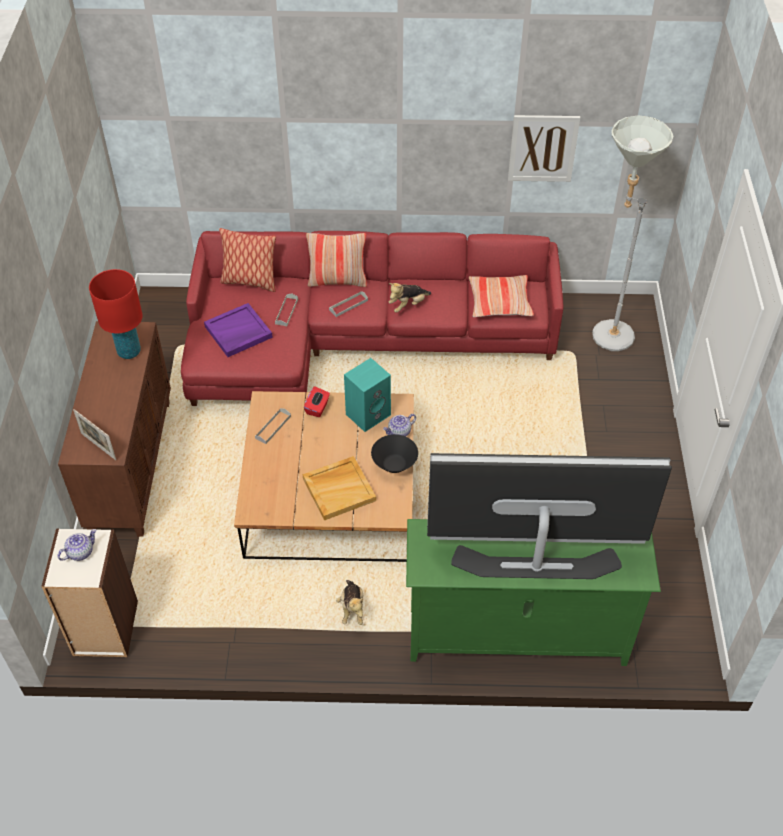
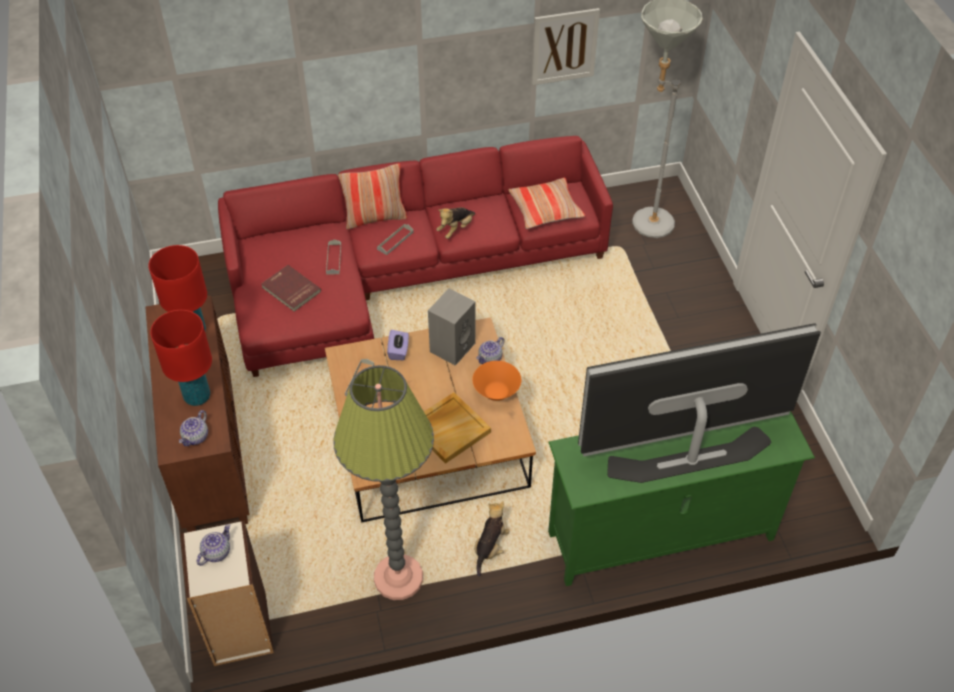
camera: 15 degrees left, 0 degrees up
(98, 446) = (196, 437): picture frame -> teapot
(112, 410) = (197, 397): none -> red table lamp
(238, 332) = (290, 290): purple tray -> red book
(249, 281) = (284, 236): pillow -> none
(259, 616) = (398, 577): none -> floor lamp
(317, 408) = (398, 351): red tissue box -> purple tissue box
(352, 608) = (490, 547): plush toy -> plush toy turned 135 degrees counterclockwise
(368, 413) = (452, 346): turquoise speaker -> grey speaker
(394, 464) = (496, 392): black bowl -> orange bowl

